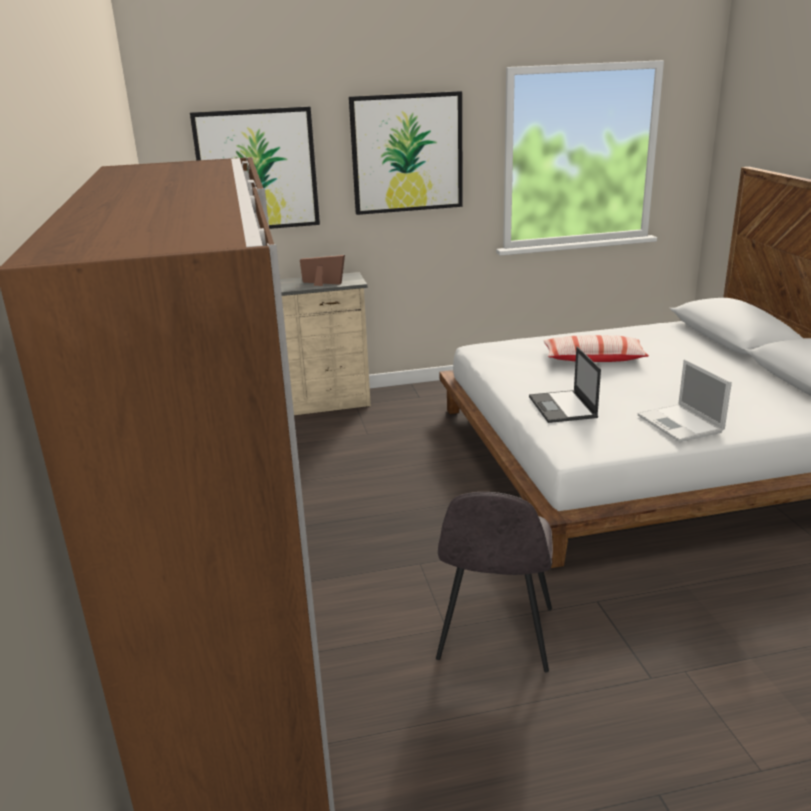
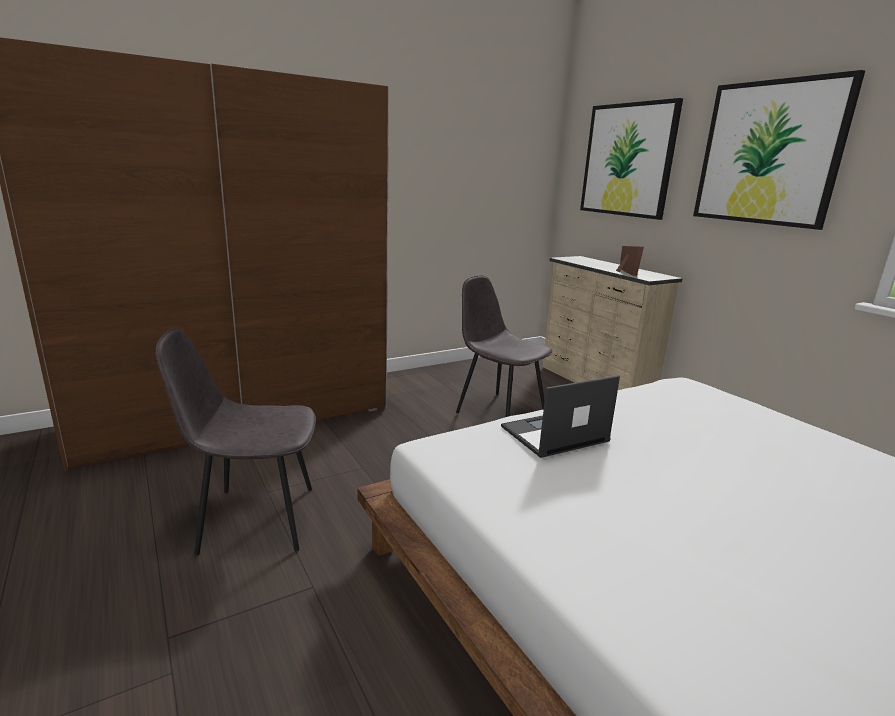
camera: 70 degrees right, 5 degrees down
(337, 468) = (499, 411): none -> grey chair
(593, 359) = (750, 451): pillow -> none
(681, 424) = (571, 528): laptop -> none

